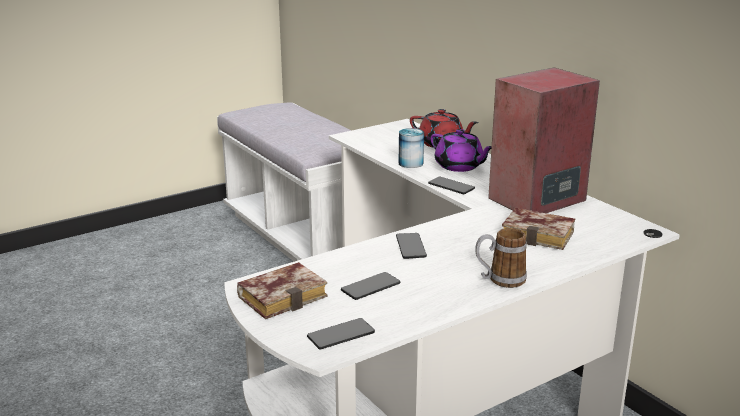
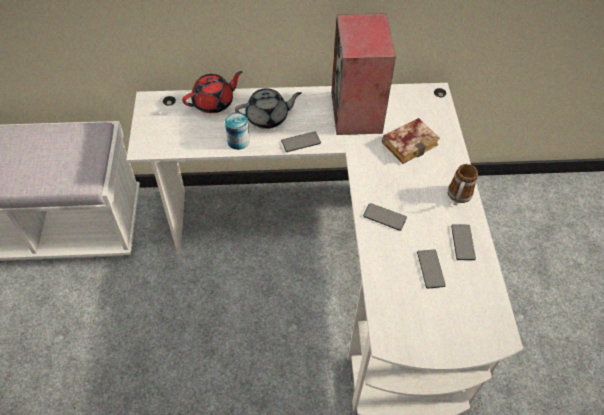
camera: 60 degrees left, 30 degrees up
(284, 296) = (416, 325): book -> none
(341, 335) = (485, 316): phone -> phone (463, 242)
(459, 166) = (268, 118): purple teapot -> grey teapot

